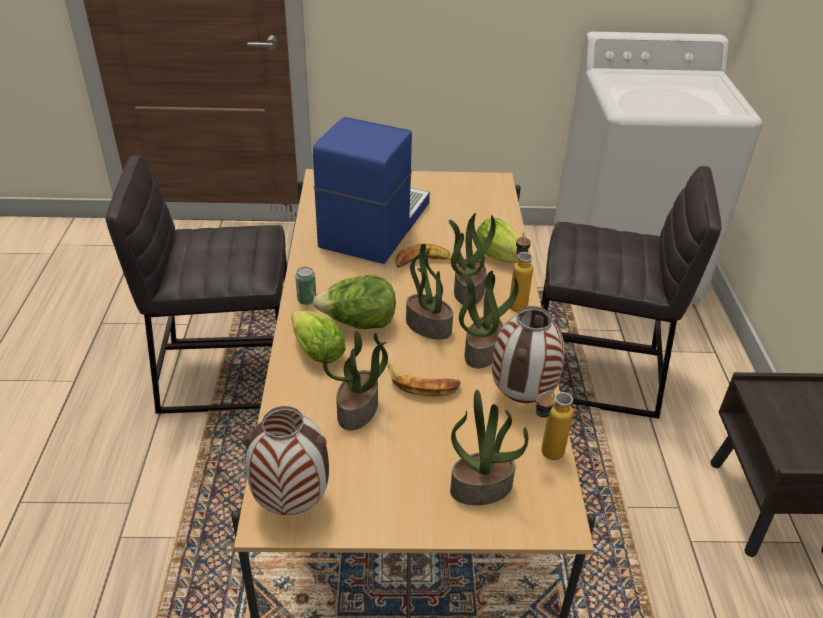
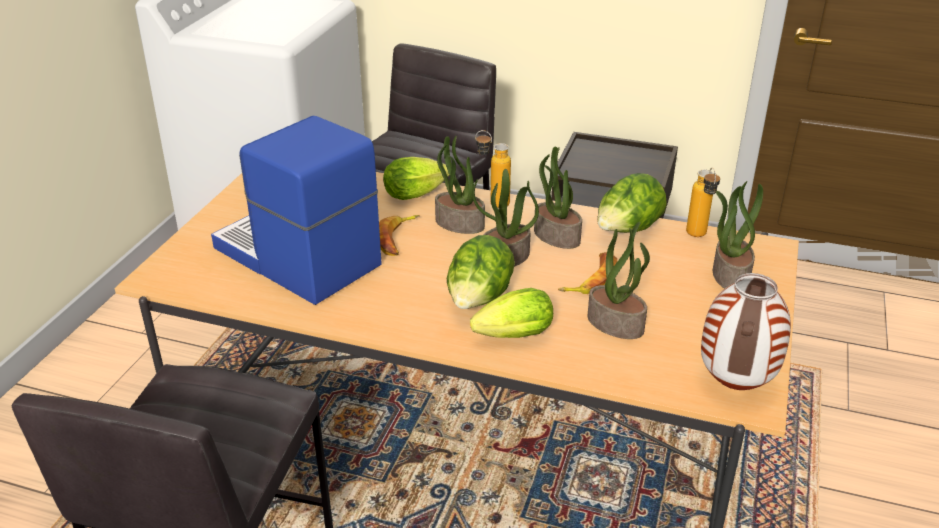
camera: 70 degrees left, 5 degrees down
(307, 300) = (417, 330): can -> none
(522, 398) = (627, 231): vase -> lettuce

